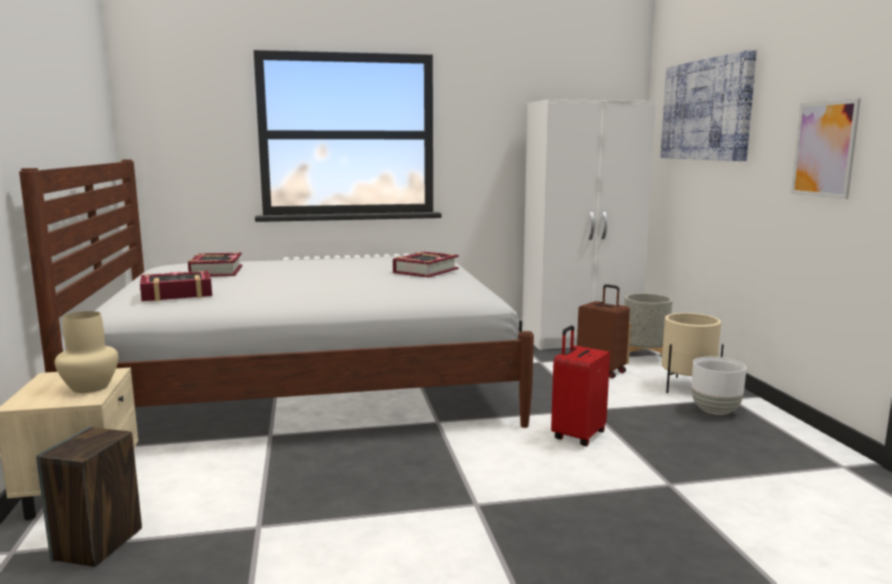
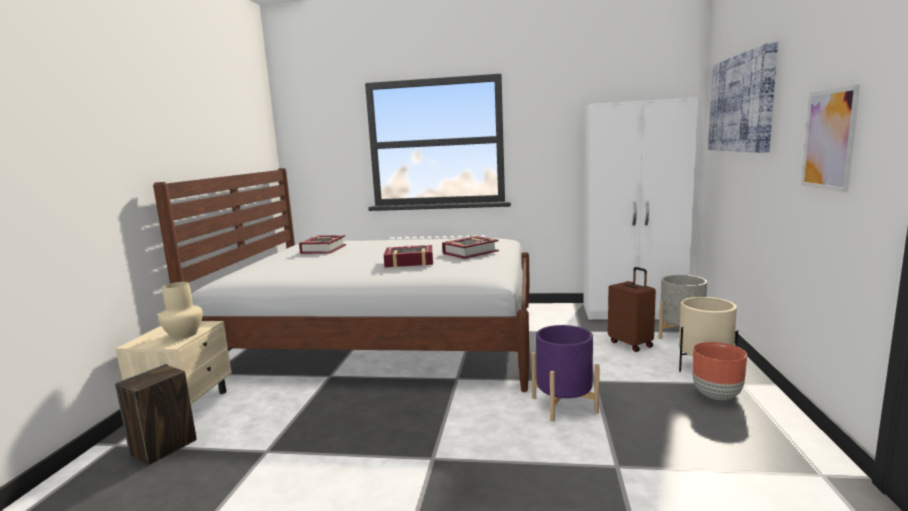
camera: 20 degrees right, 0 degrees up
(177, 294) = (274, 267): book -> book (409, 262)
(577, 435) = (564, 405): red suitcase -> purple planter
(715, 411) = (717, 395): white planter -> brown planter

